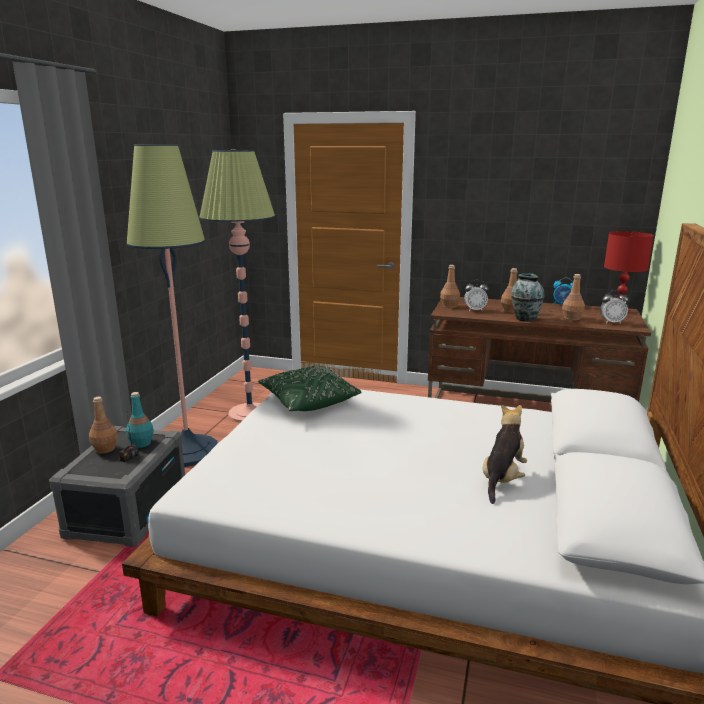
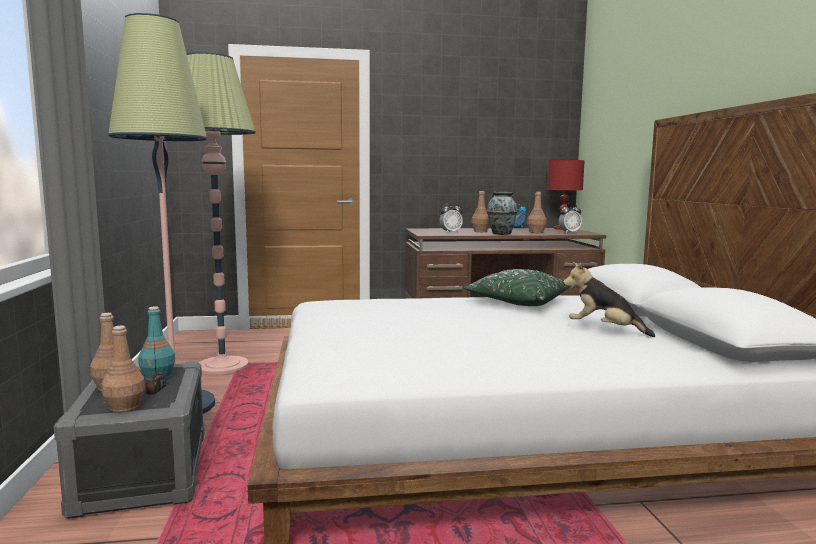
camera: 25 degrees left, 10 degrees down
(308, 401) = (352, 307): green pillow -> green pillow (517, 303)
(449, 306) = (423, 231): brown bottle -> brown bottle (124, 407)
(502, 479) = (604, 330): plush toy -> plush toy turned 60 degrees counterclockwise

